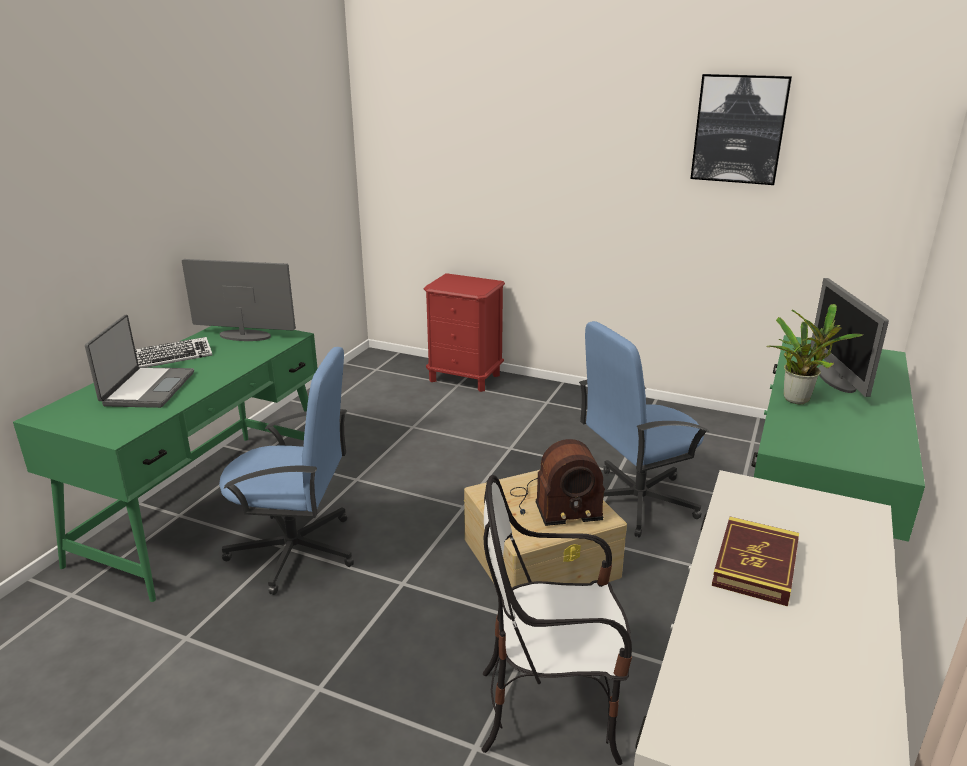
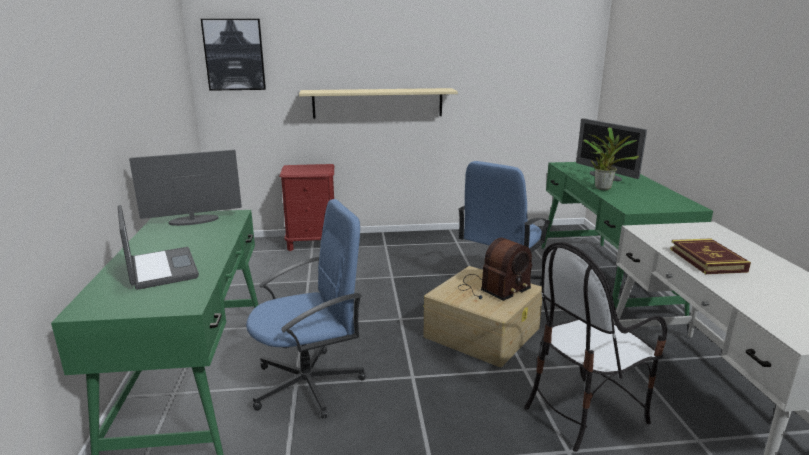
camera: 30 degrees left, 5 degrees down
(173, 357) = (148, 245): keyboard -> none
(567, 207) = (377, 103): none -> beige shelf
(739, 129) = (489, 39): picture -> picture (234, 54)

